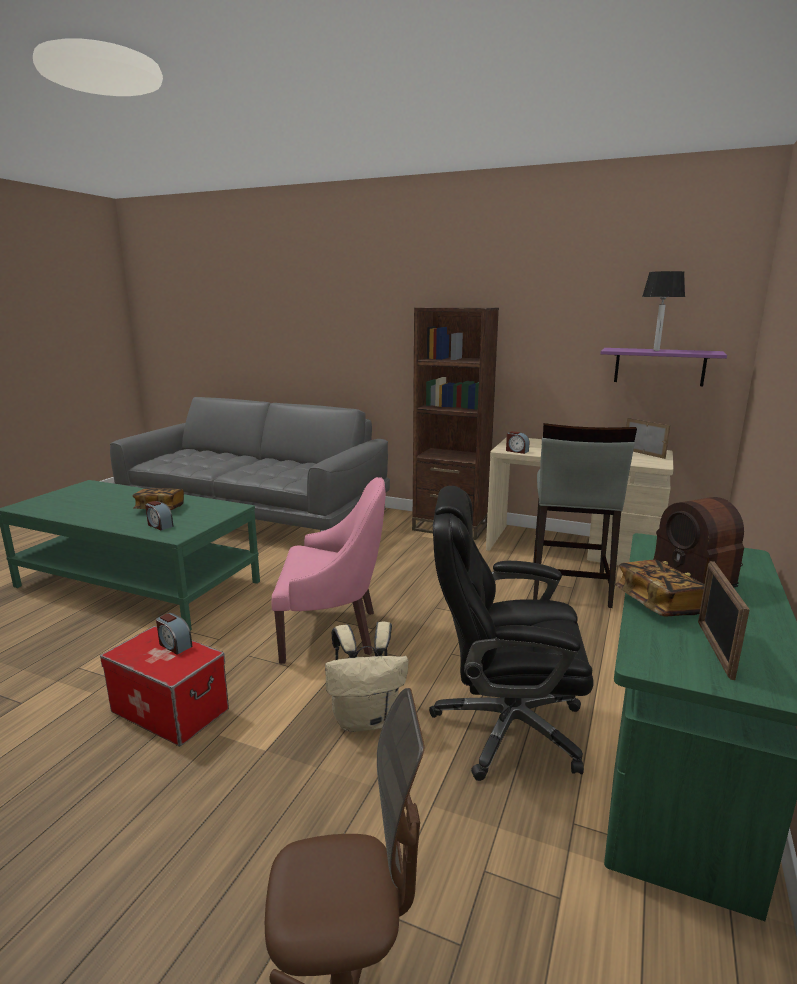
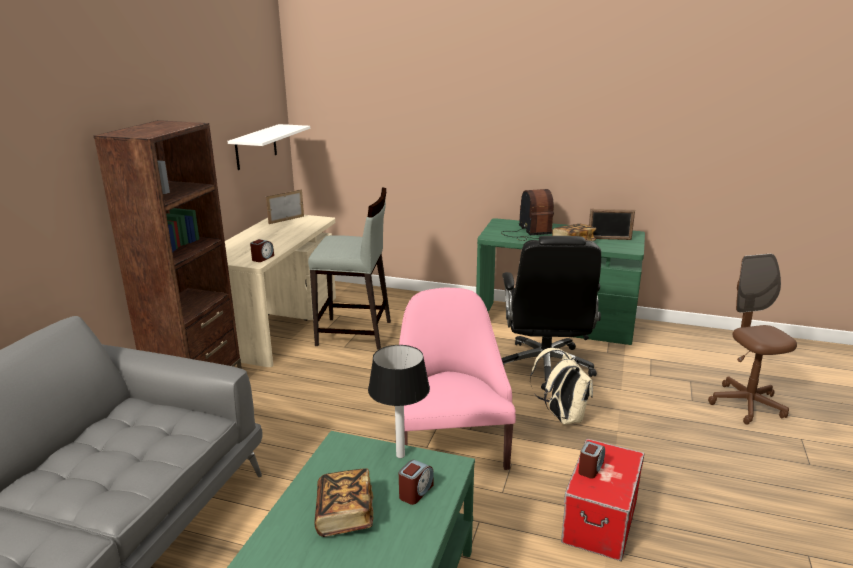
camera: 95 degrees left, 5 degrees up
(655, 350) = (270, 133): table lamp -> table lamp (400, 455)
(659, 366) = (256, 147): purple shelf -> white shelf
(695, 571) = (529, 233): radio -> radio turned 75 degrees counterclockwise

